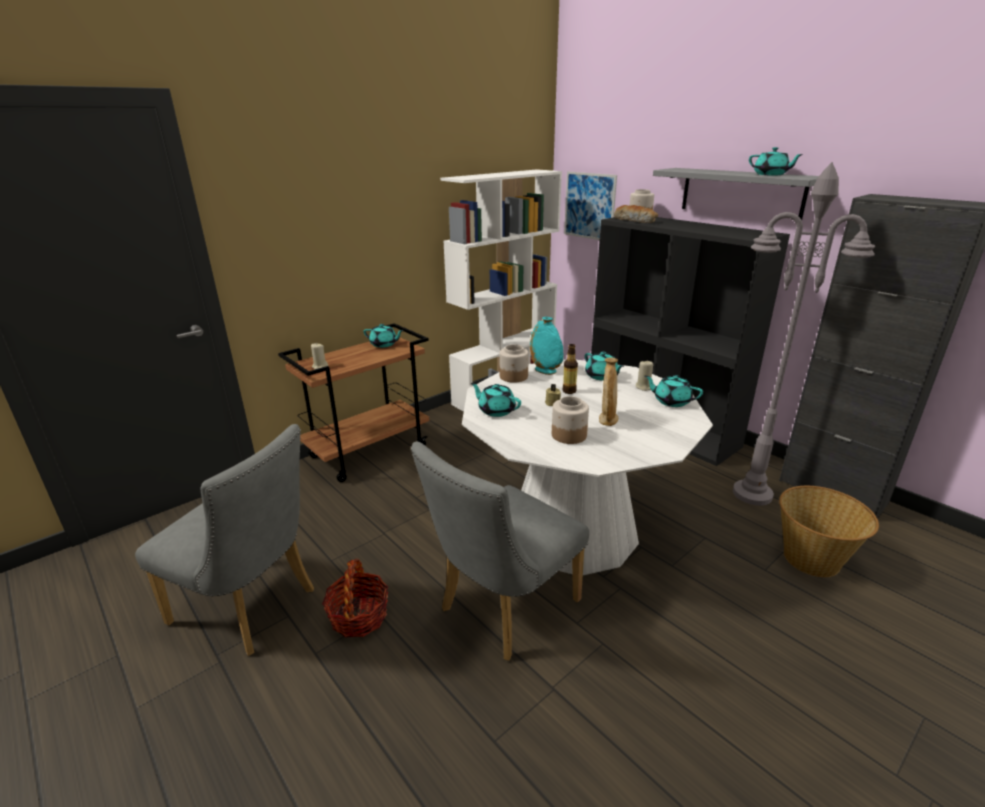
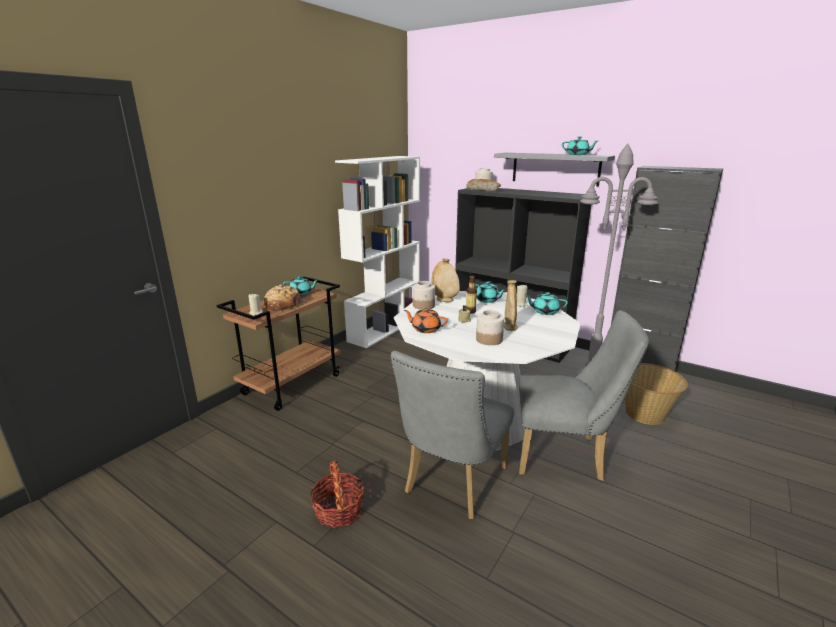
camera: 15 degrees left, 5 degrees down
(252, 609) = (240, 522): grey chair -> grey chair (565, 455)
(355, 358) = (283, 305): none -> bread
(496, 410) = (425, 329): turquoise teapot -> orange teapot
(545, 371) = (445, 300): turquoise vase -> beige vase
(589, 206) = (439, 182): picture -> none

